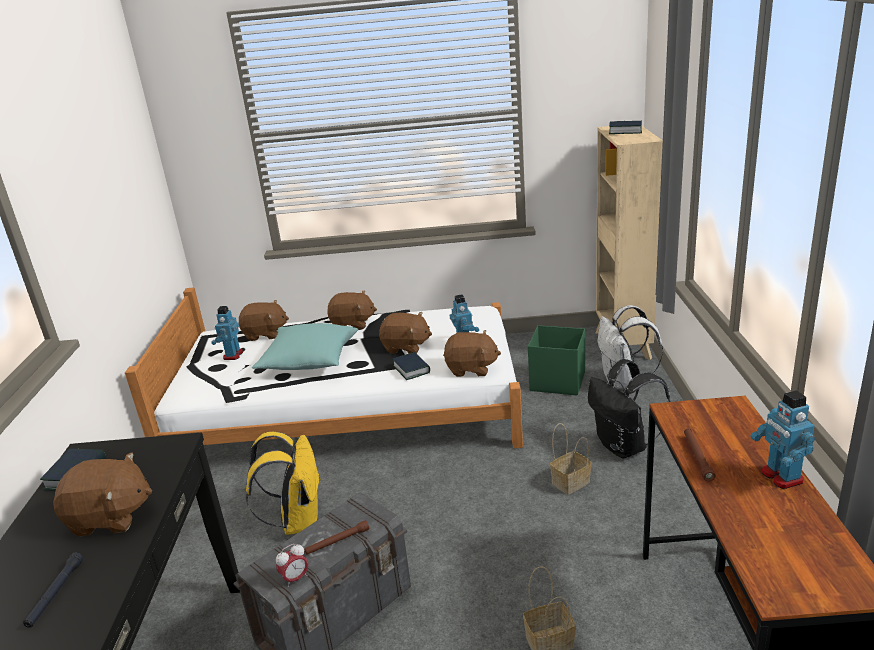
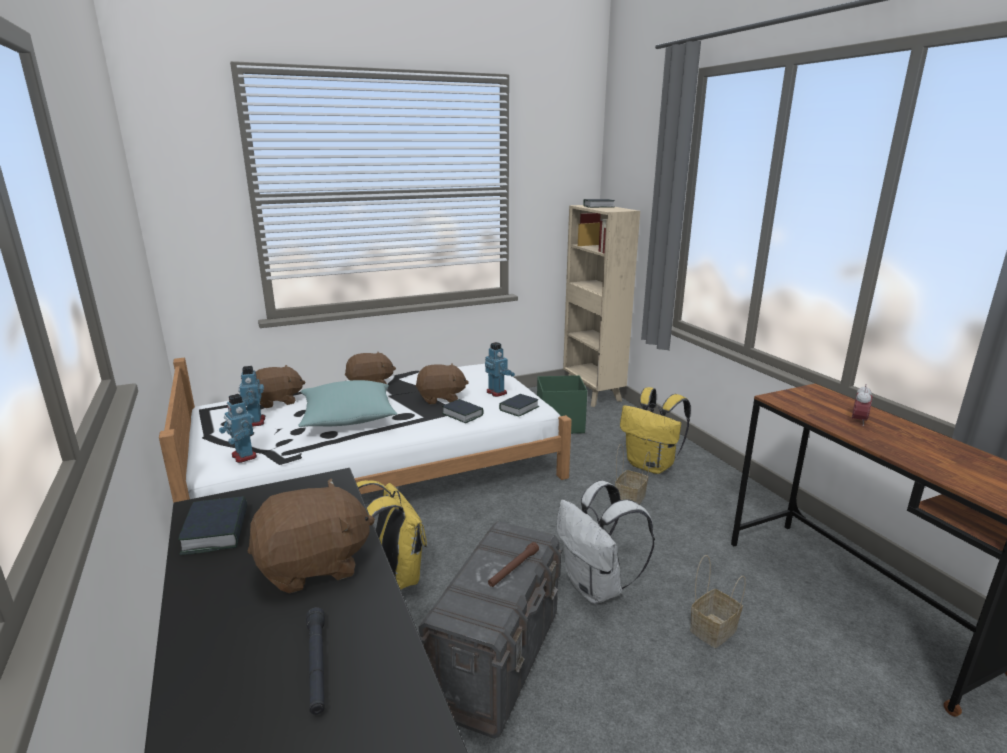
camera: 25 degrees left, 5 degrees down
(295, 578) = (497, 613): alarm clock -> alarm clock (858, 421)
(471, 369) = (519, 408): brown plush toy -> book
(623, 382) = (613, 419): white backpack -> white backpack (597, 588)
(624, 447) = (651, 465): black backpack -> yellow backpack
(697, 457) = (835, 425): brown flashlight -> none
(781, 477) = (907, 429): toy robot -> toy robot (243, 456)

